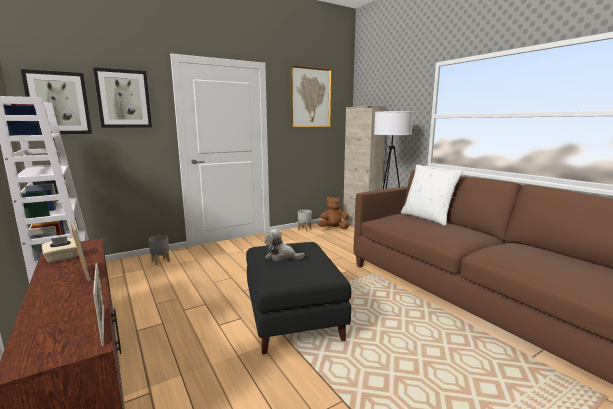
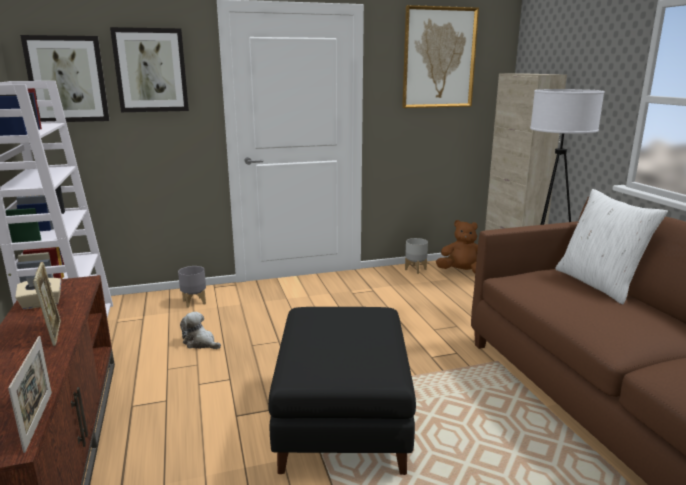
camera: 15 degrees right, 5 degrees up
(281, 256) = (328, 331): plush toy -> plush toy (200, 343)

